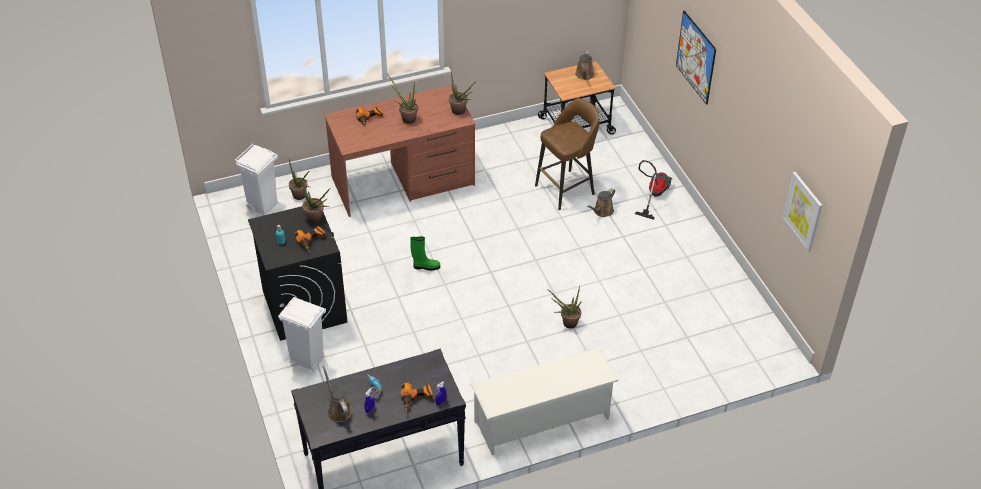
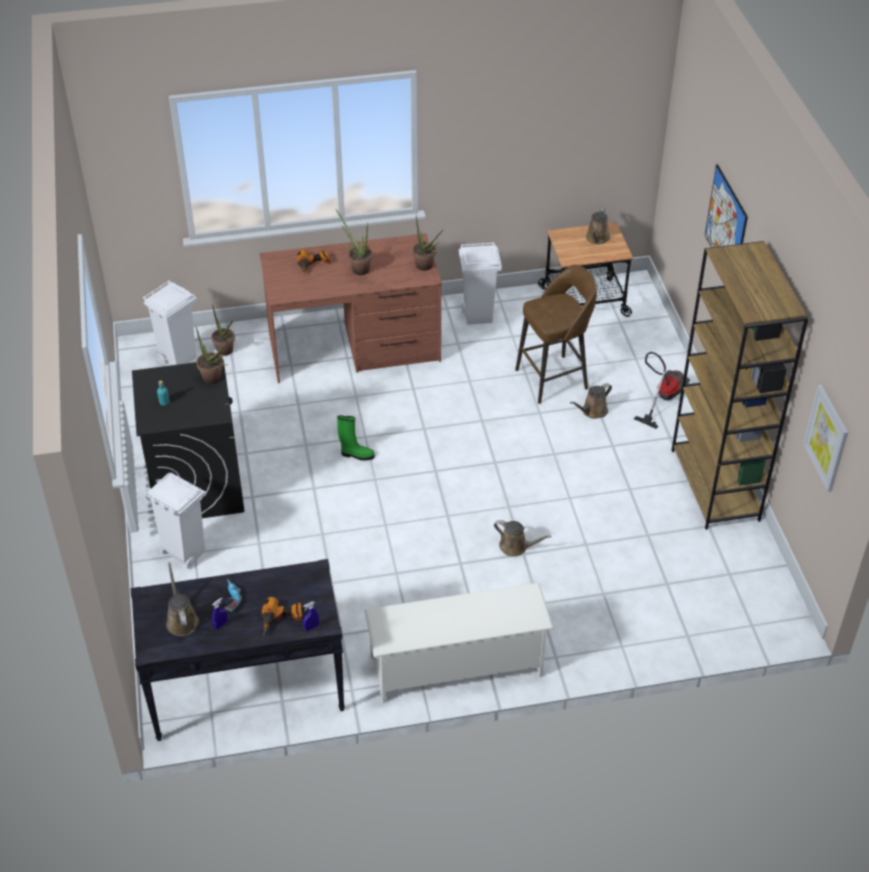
camera: 10 degrees right, 0 degrees up
(312, 241) = (201, 406): power drill -> none
(496, 146) = (478, 316): none -> white trash can
(566, 323) = (516, 547): potted plant -> brown watering can
(707, 258) = (715, 485): none -> brown bookcase

